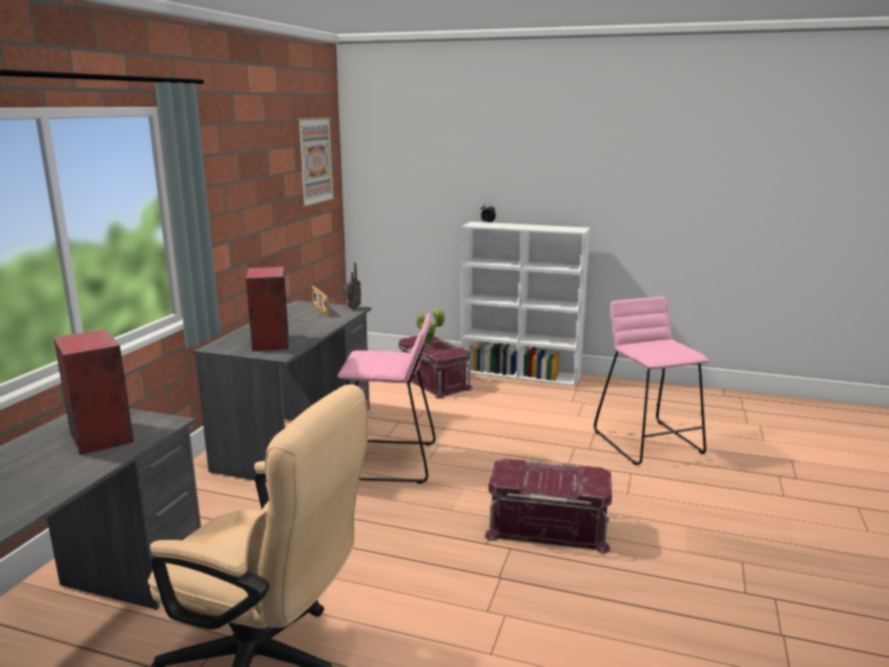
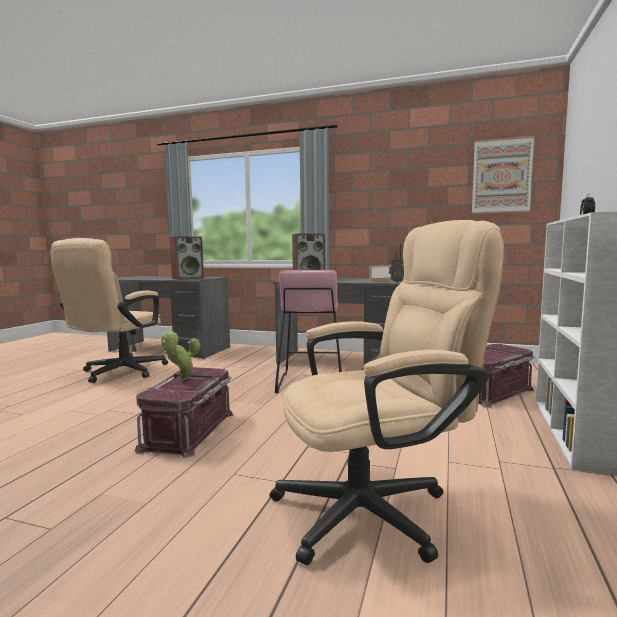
camera: 90 degrees right, 10 degrees down
(429, 345) = (498, 352): potted plant -> potted plant (182, 380)
(648, 442) = (377, 509): pink stool -> beige office chair

